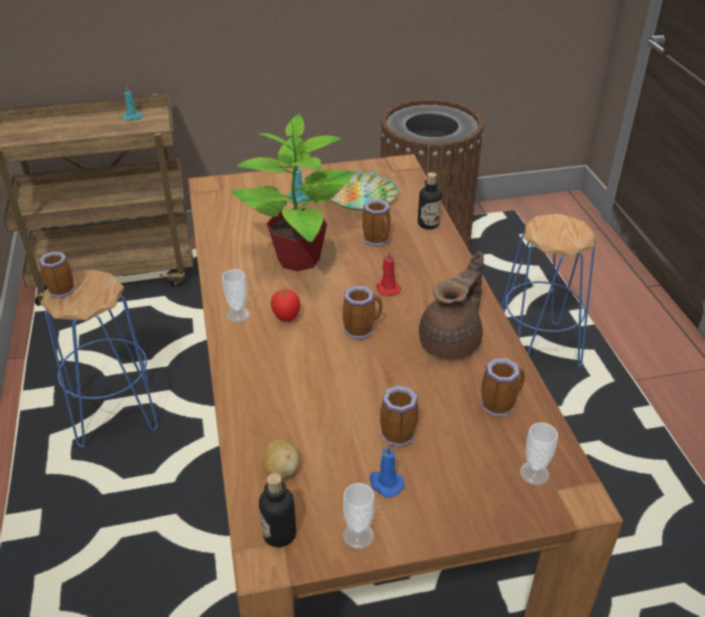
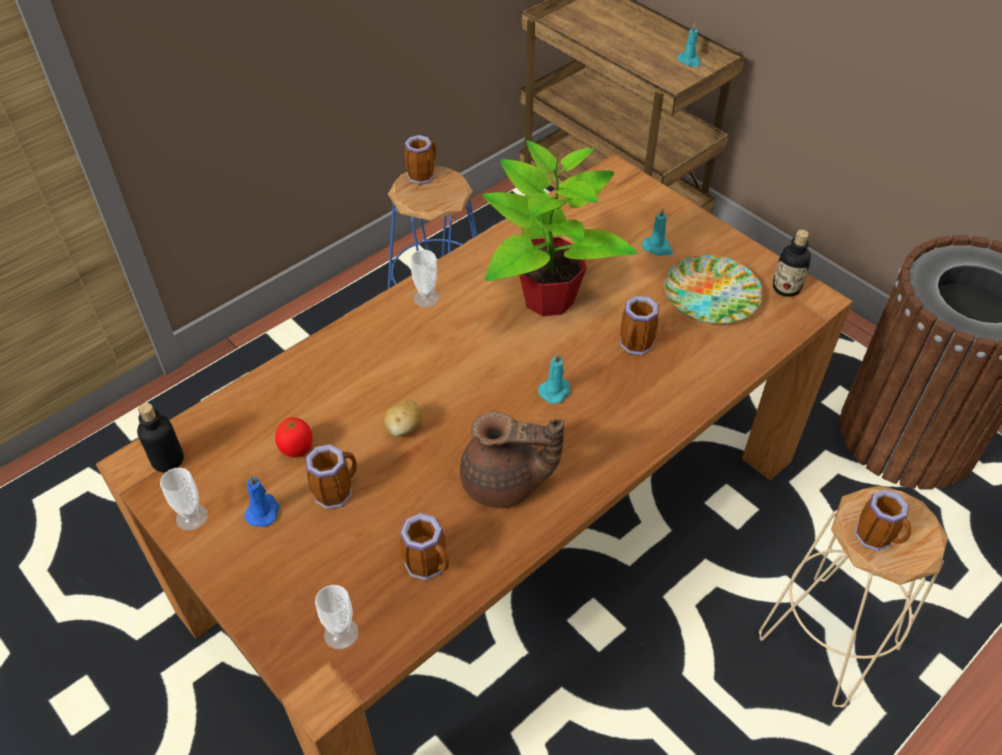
camera: 60 degrees right, 10 degrees up
(280, 470) = (241, 427): potato -> potato (403, 428)
(286, 318) = (447, 334): tomato -> tomato (297, 450)
(361, 329) = (471, 398): mug -> mug (877, 537)
(387, 288) = (555, 391): red candle -> turquoise candle
(428, 224) = (709, 376): bottle -> bottle (786, 288)
(536, 349) = (827, 642): blue stool -> beige stool

